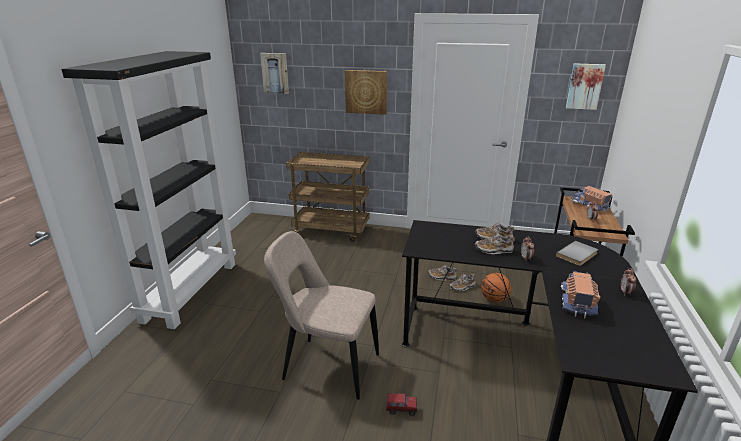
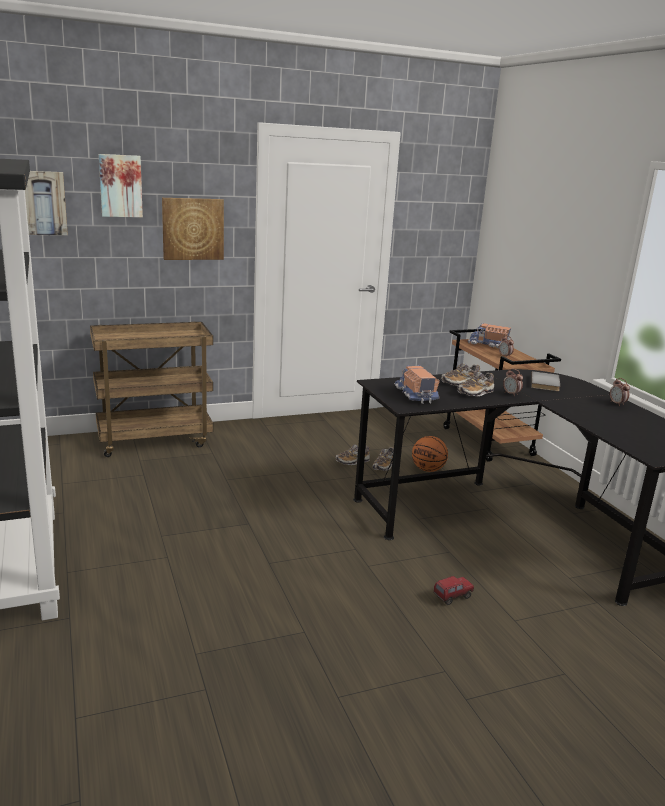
camera: 35 degrees left, 5 degrees down
(327, 366) = (328, 586): beige chair -> none
(576, 302) = (596, 418): toy truck -> toy truck (415, 395)
(584, 86) = (447, 215): picture -> picture (120, 186)

